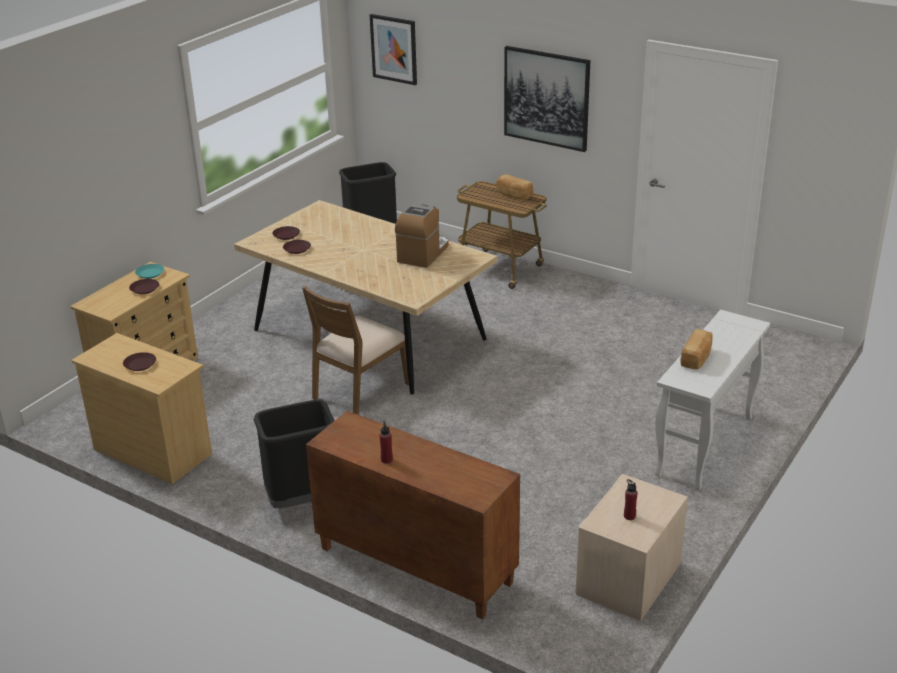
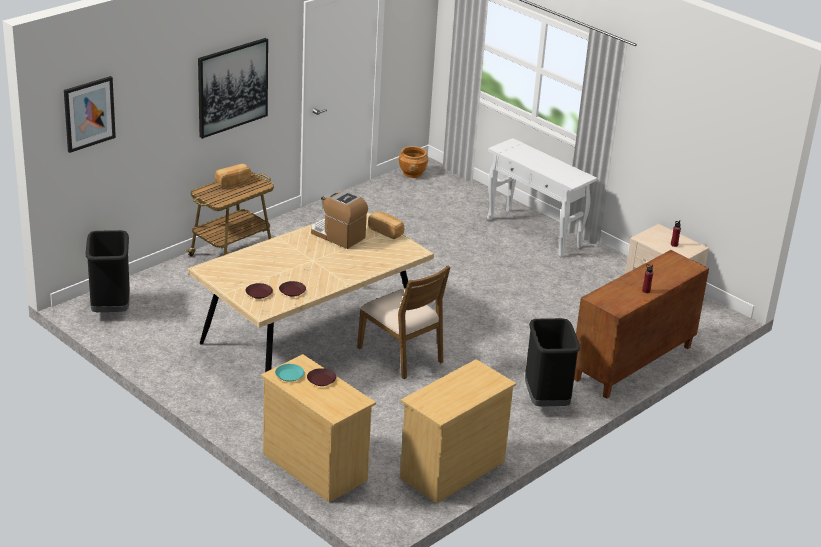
camera: 80 degrees left, 0 degrees up
(140, 364) = (464, 389): brown plate -> none
(697, 358) = (548, 170): bread -> bread (386, 231)
(779, 338) = (412, 173): none -> brown planter

